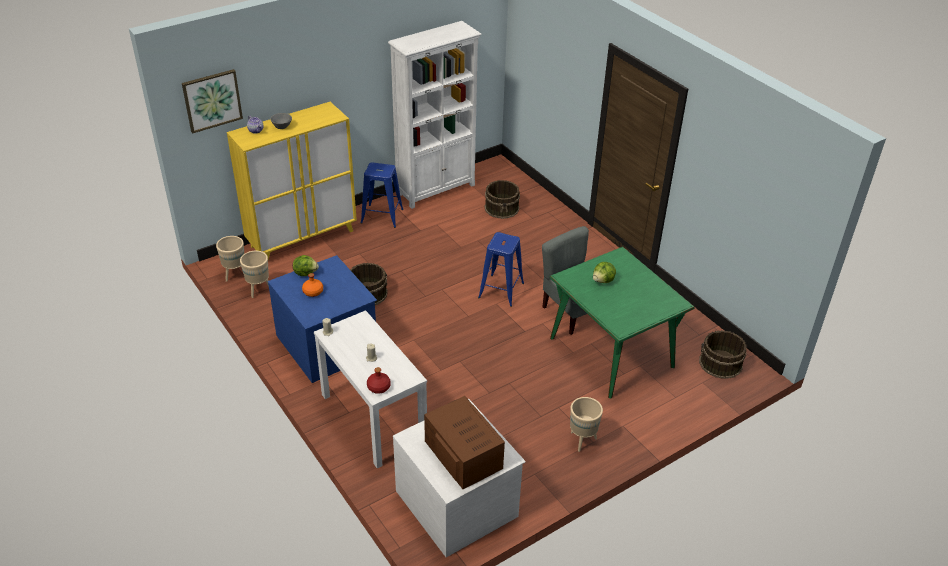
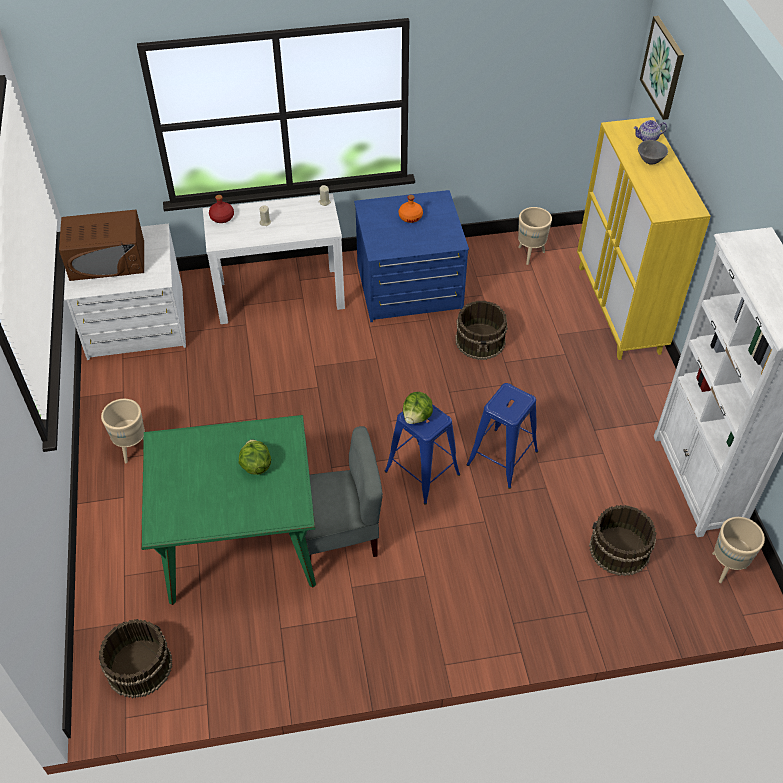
camera: 115 degrees right, 10 degrees up
(235, 275) = (567, 241): beige planter -> beige planter (726, 567)
(305, 273) = (447, 218): lettuce -> lettuce (417, 417)
(381, 216) = (644, 398): blue stool -> blue stool (502, 457)

